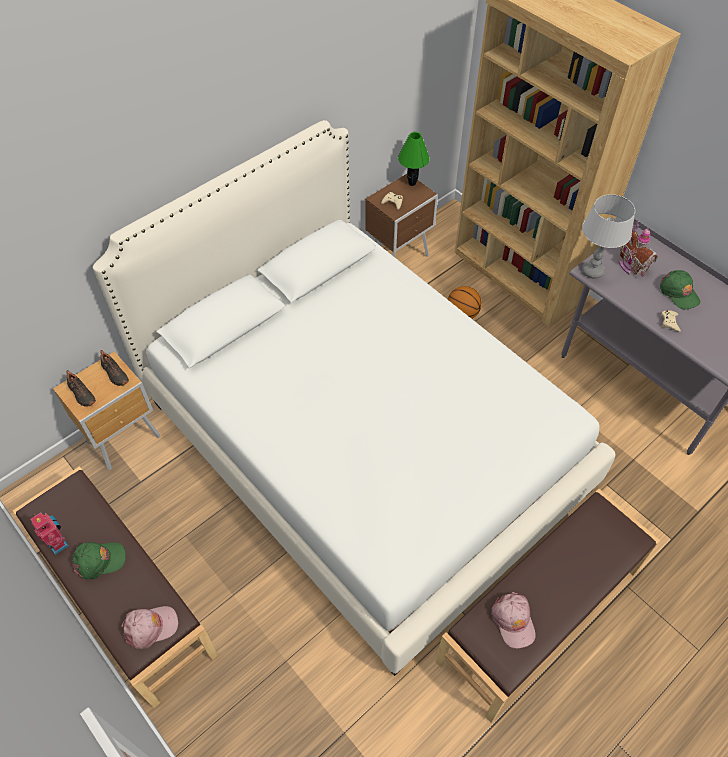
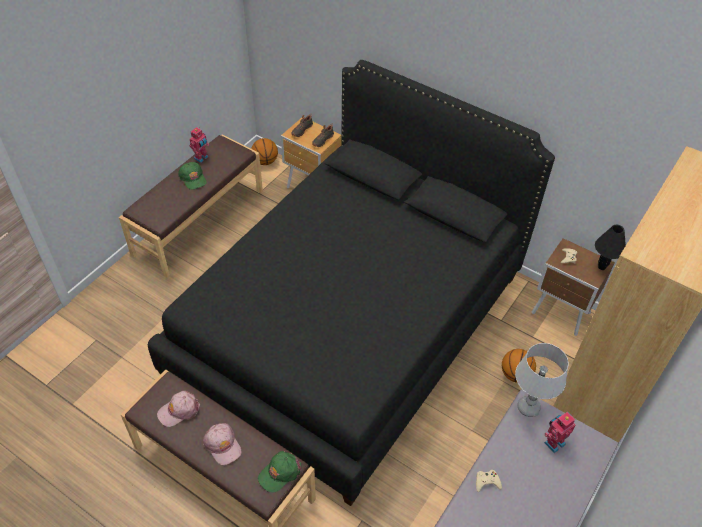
camera: 75 degrees right, 5 degrees down
(42, 489) = (265, 161): none -> basketball
(150, 627) = (153, 213): pink cap -> pink cap (222, 445)
(363, 444) = (349, 325): white bed -> black bed
(412, 183) = (601, 267): green table lamp -> black table lamp
(630, 265) = (553, 442): toy house -> toy robot
(679, 293) = (533, 491): green cap -> green cap (279, 473)

